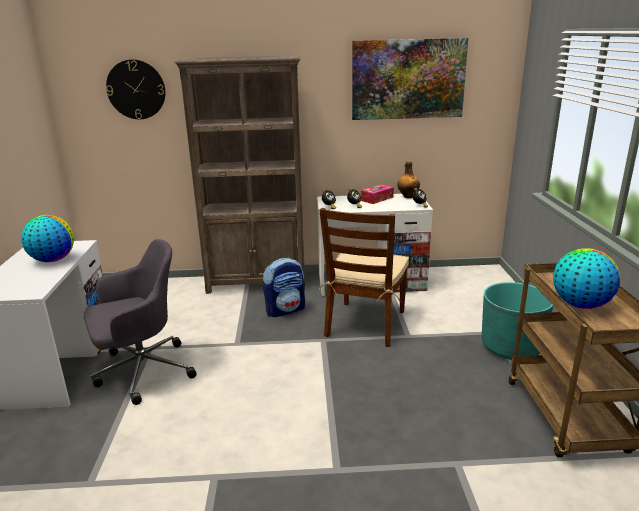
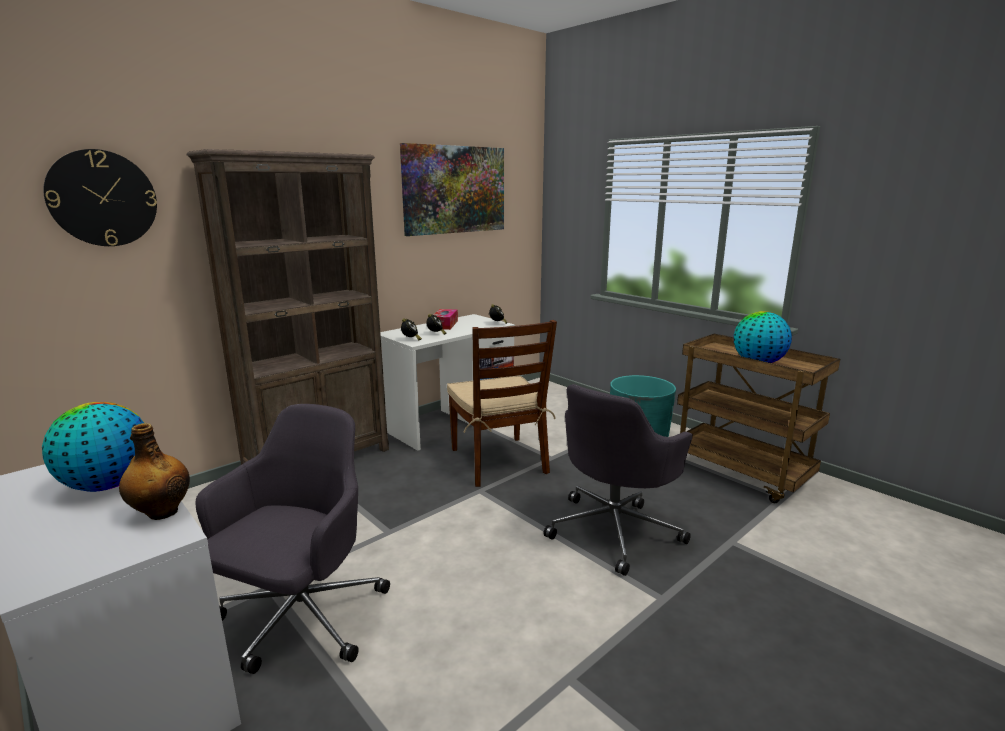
camera: 40 degrees left, 5 degrees down
(285, 310) = (396, 477): backpack -> none
(376, 408) = (615, 529): none -> grey office chair
(408, 196) = (470, 318): bottle -> bottle (161, 512)

